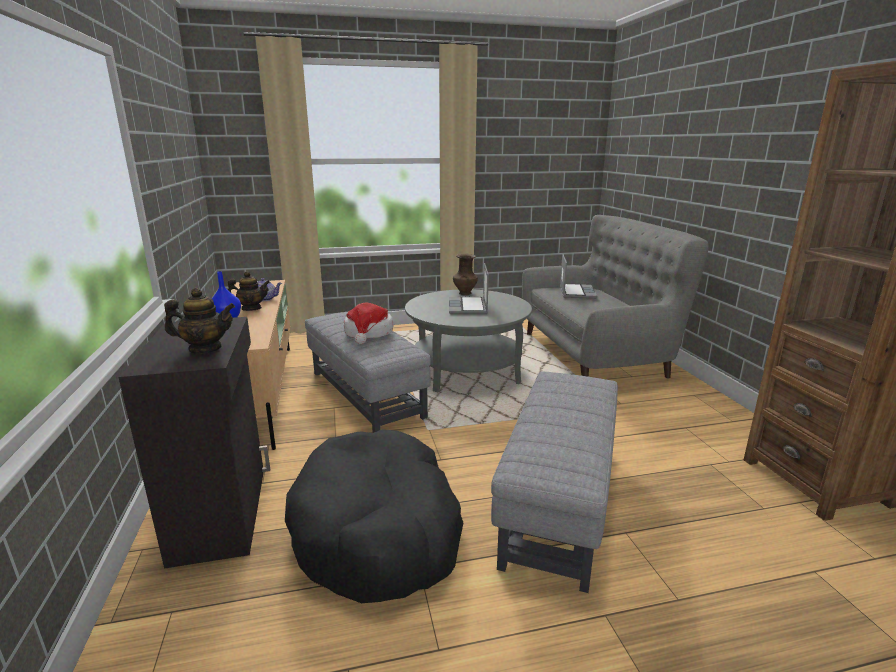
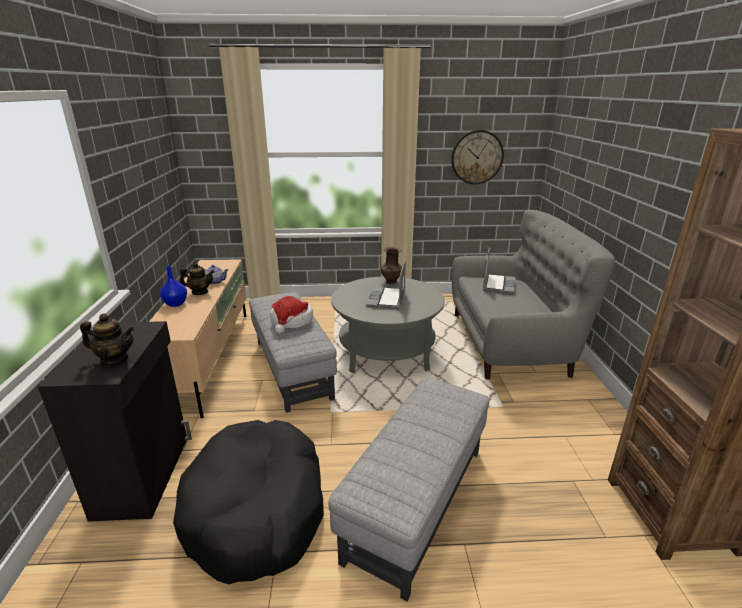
camera: 10 degrees right, 5 degrees up
(537, 164) = (477, 157): none -> wall clock

